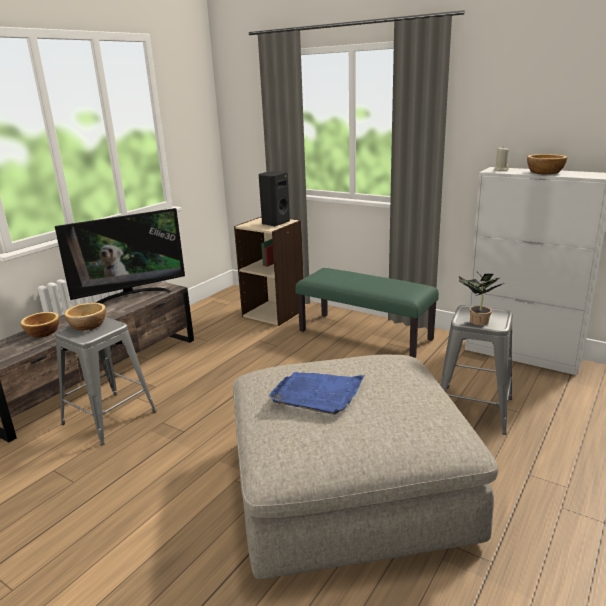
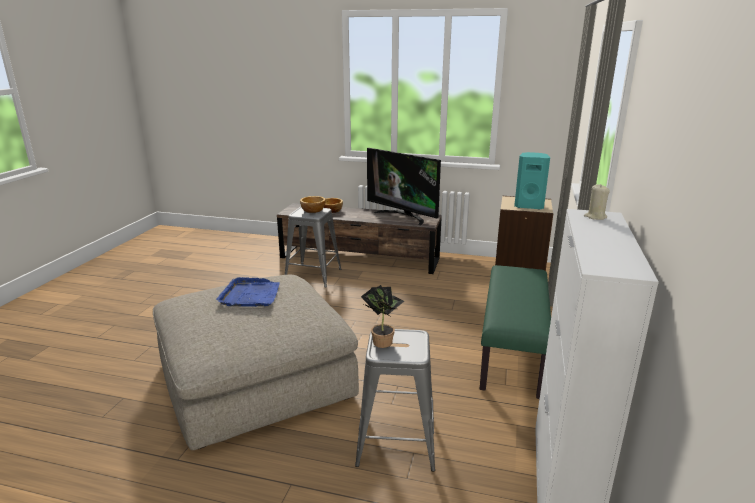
camera: 70 degrees right, 0 degrees up
(274, 223) = (529, 206): black speaker -> turquoise speaker
(544, 172) = (599, 237): bowl -> none

